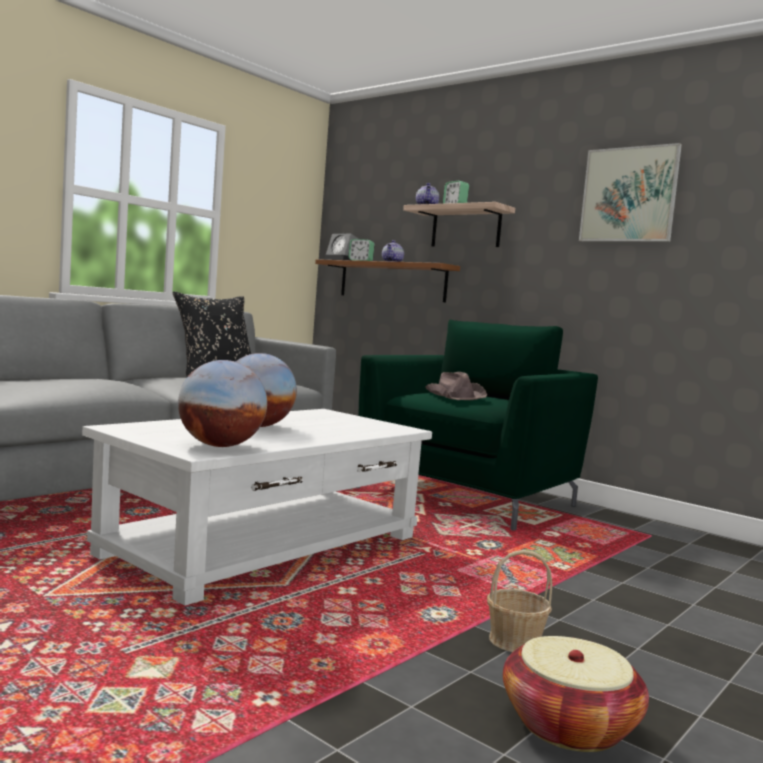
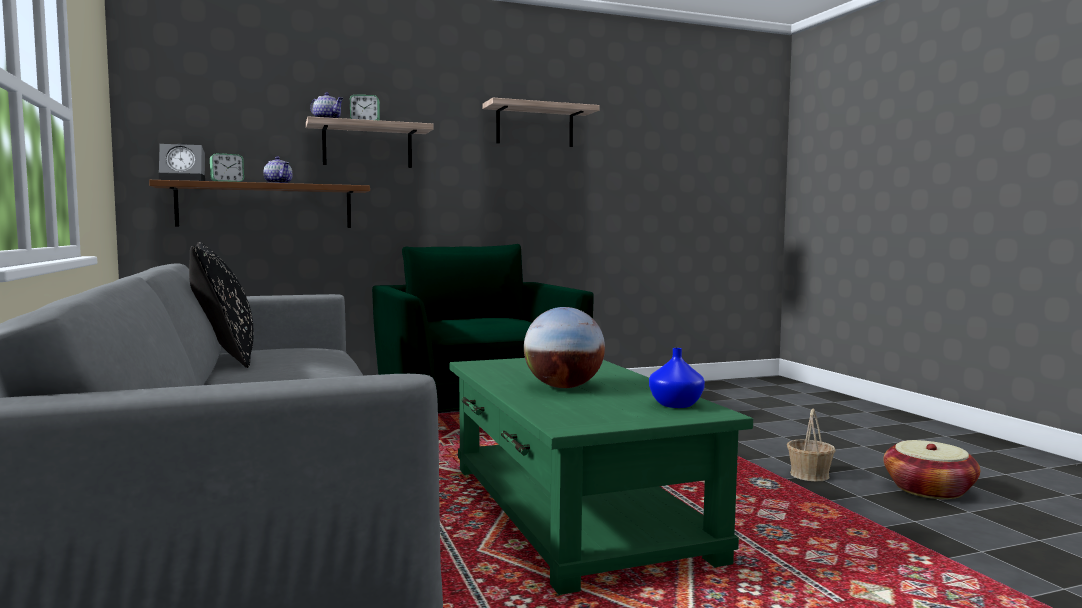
camera: 60 degrees left, 0 degrees up
(220, 446) = (677, 405): globe -> blue vase
(266, 546) = (574, 510): white coffee table -> green coffee table
(455, 396) = (485, 323): brown hat -> none
(629, 195) = (535, 126): picture -> shelf

